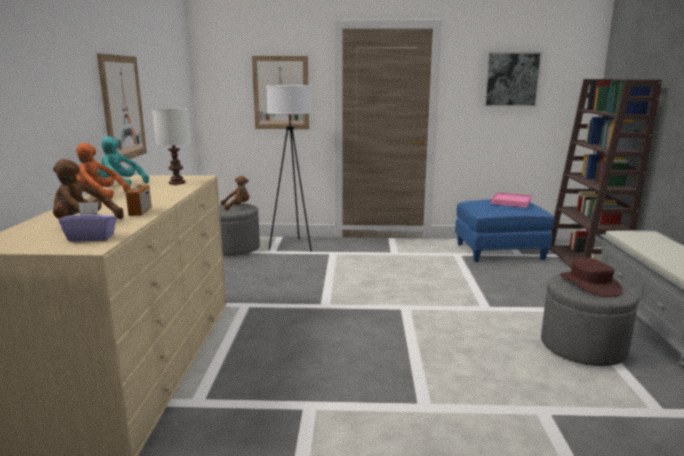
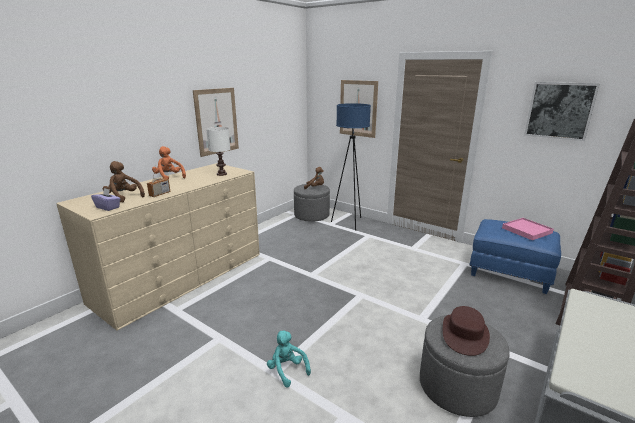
camera: 35 degrees right, 5 degrees up
(120, 185) = (195, 170): turquoise plush toy -> turquoise plush toy (287, 370)
(293, 246) = (349, 223): white floor lamp -> blue floor lamp

